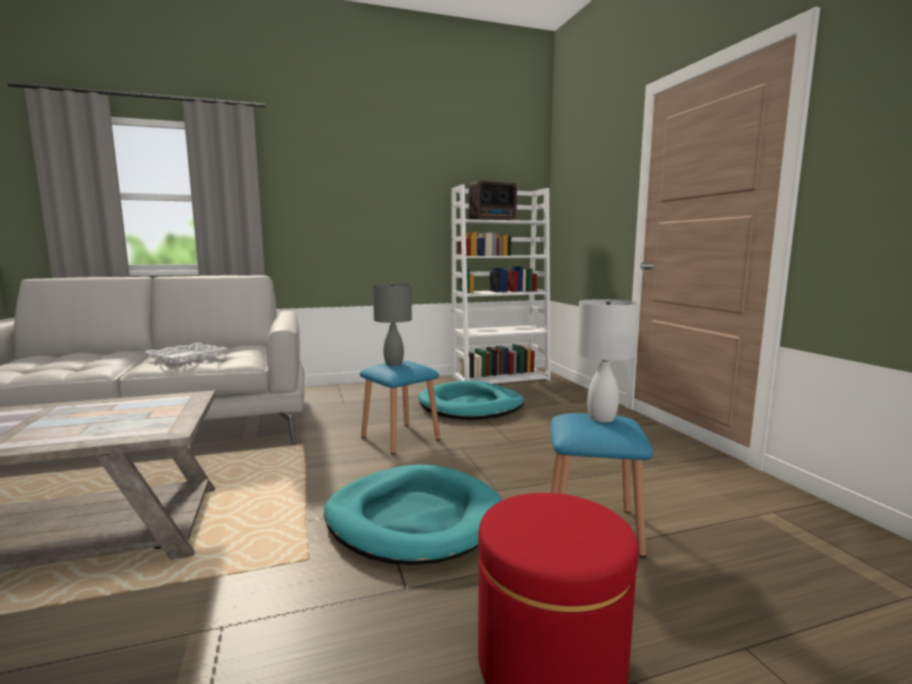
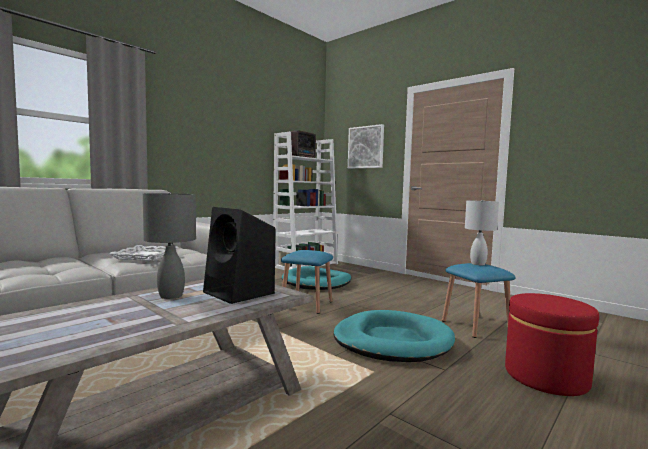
camera: 30 degrees left, 5 degrees down
(133, 420) = (240, 293): none -> black speaker
(393, 364) = (304, 251): grey table lamp -> grey table lamp (171, 296)
(592, 197) = (366, 147): none -> picture

